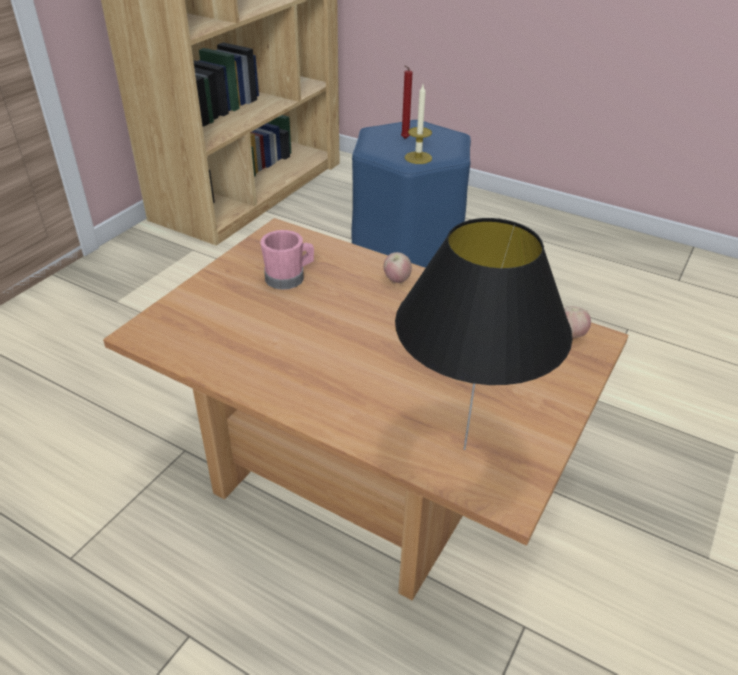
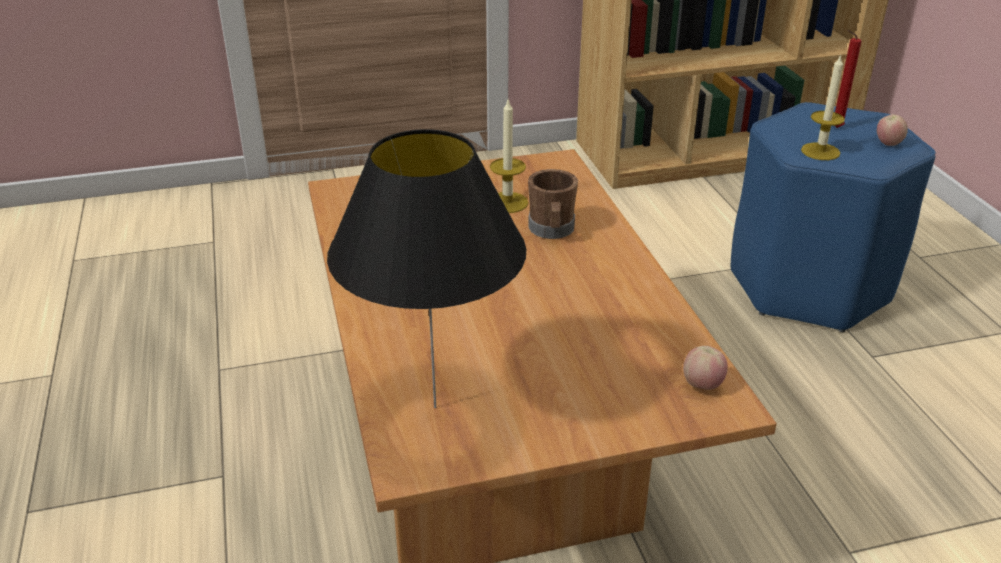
camera: 45 degrees right, 5 degrees down
(289, 278) = (507, 202): pink mug -> candle
(348, 283) = (552, 230): none -> brown mug
(396, 280) = (602, 249): apple -> apple (888, 143)

